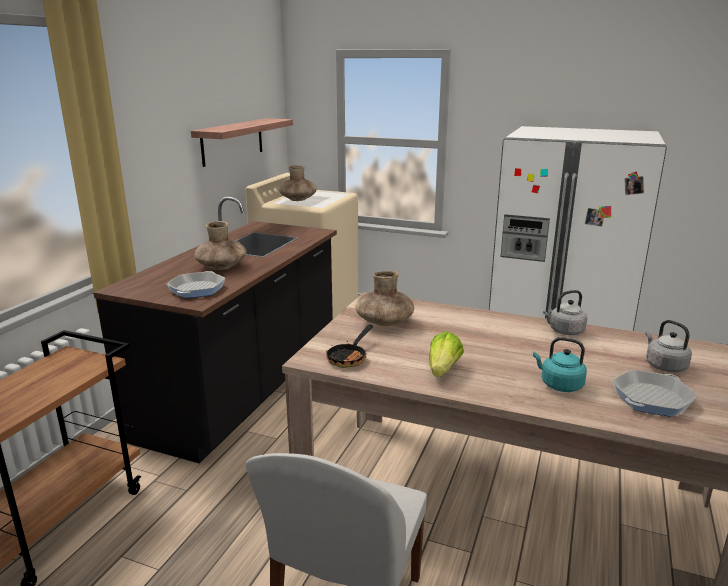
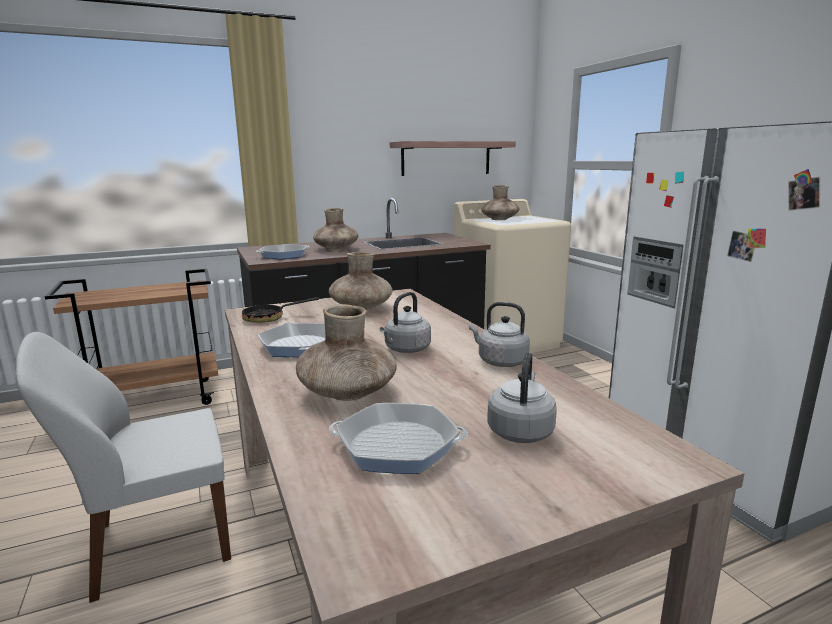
camera: 45 degrees right, 5 degrees down
(443, 370) = (298, 346): lettuce -> frying pan
(505, 344) = (406, 349): none -> grey kettle
(559, 385) = (348, 392): turquoise kettle -> brown vase

